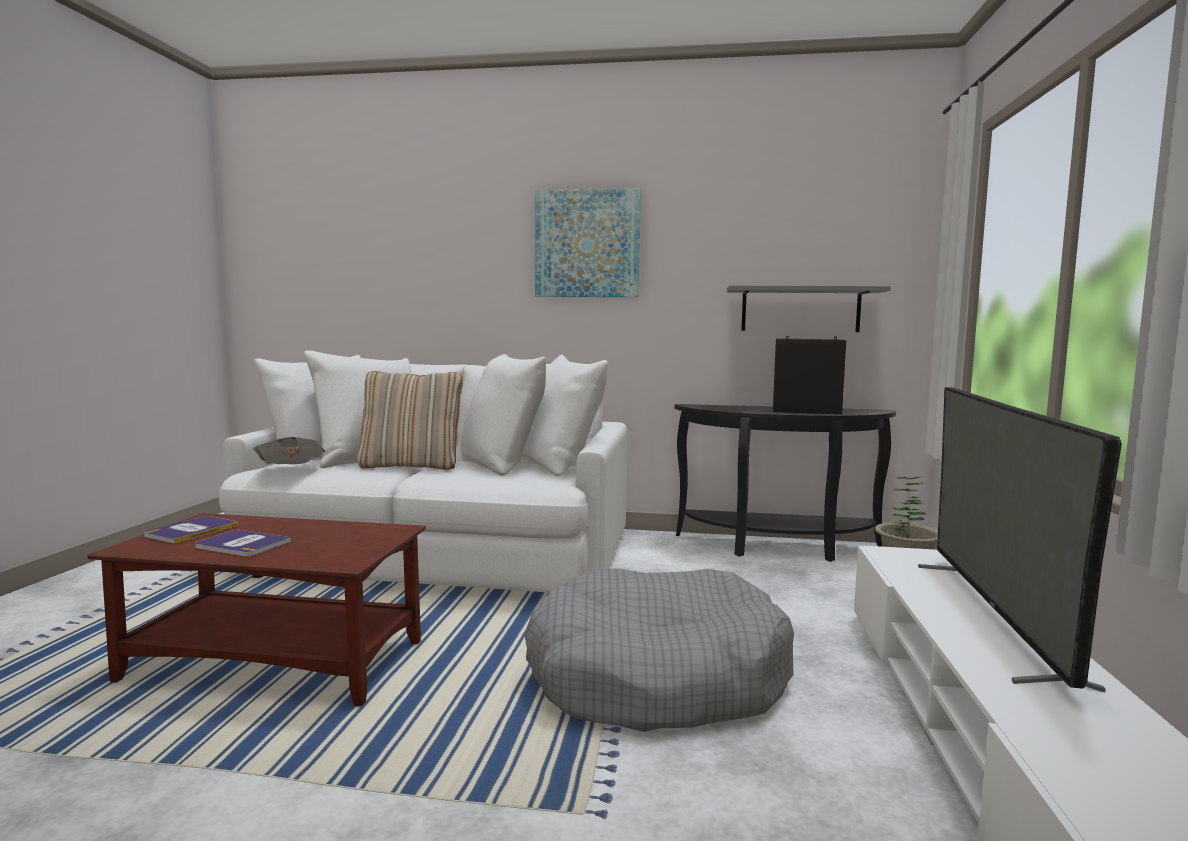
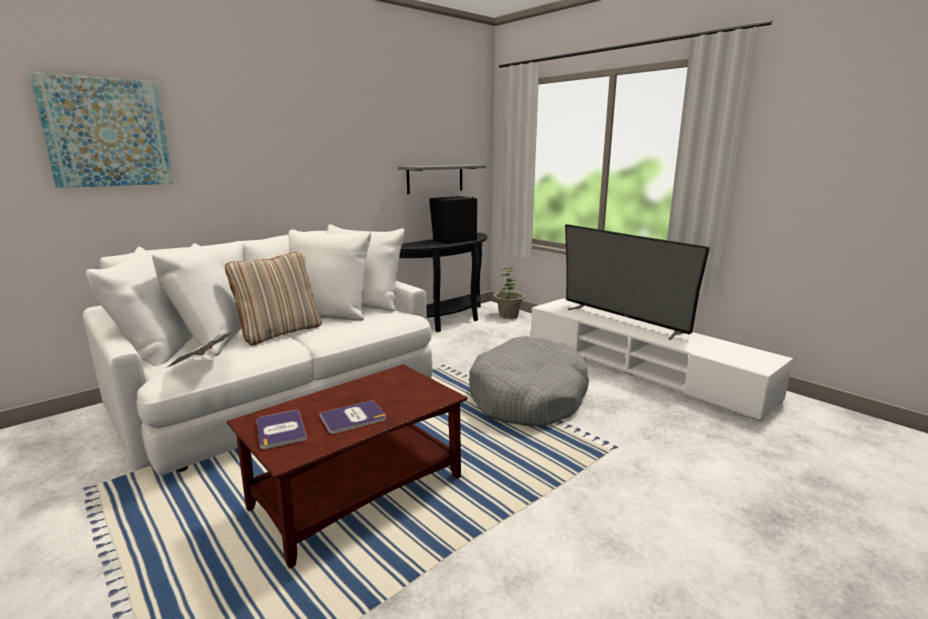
camera: 50 degrees left, 10 degrees up
(587, 244) = (307, 134): picture -> picture (107, 133)

